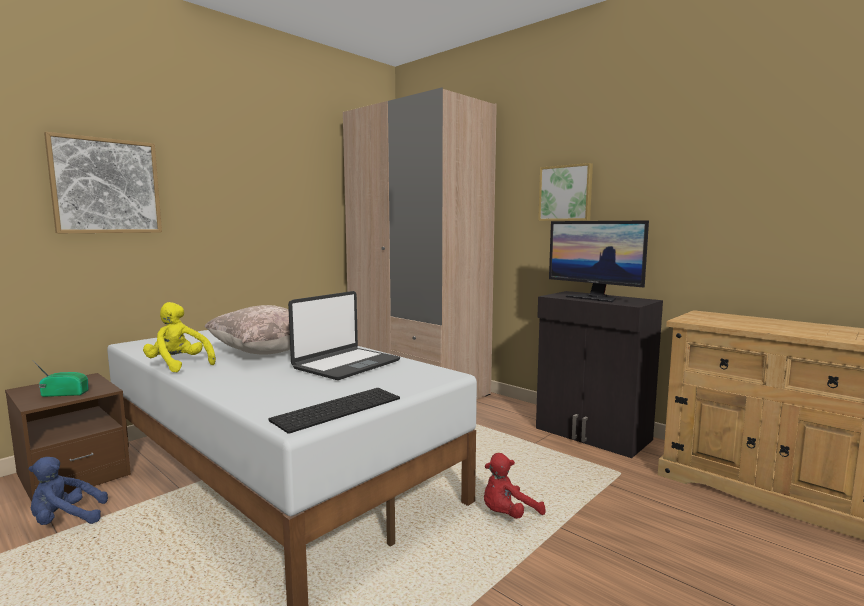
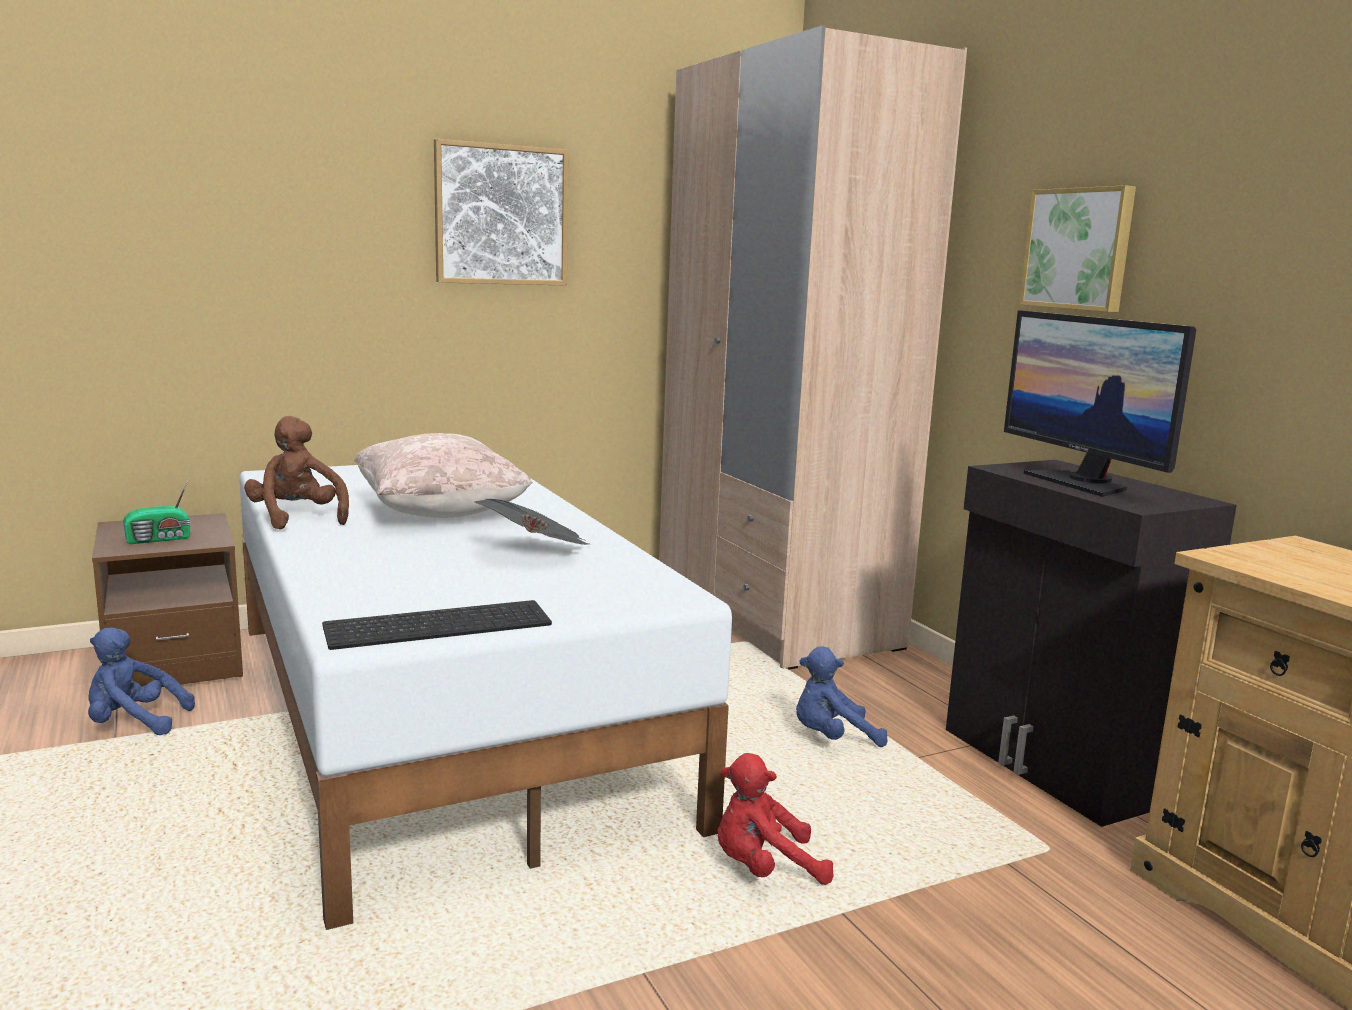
camera: 20 degrees right, 5 degrees up
(64, 393) = (160, 539): radio -> radio turned 135 degrees clockwise
(106, 186) = (249, 217): picture -> picture (501, 215)
(179, 365) = (297, 518): yellow plush toy -> brown plush toy
(346, 365) = (537, 553): laptop -> newspaper
(490, 442) = (832, 738): none -> blue plush toy

